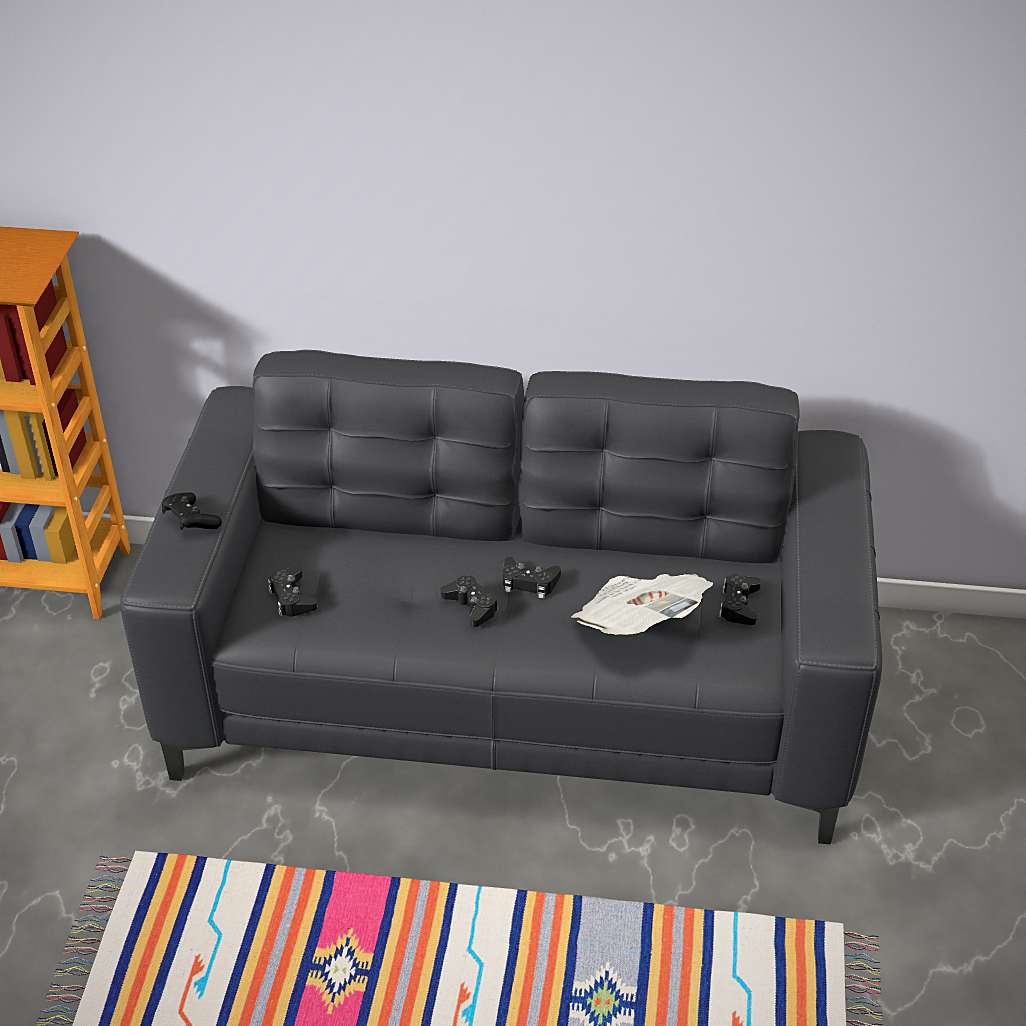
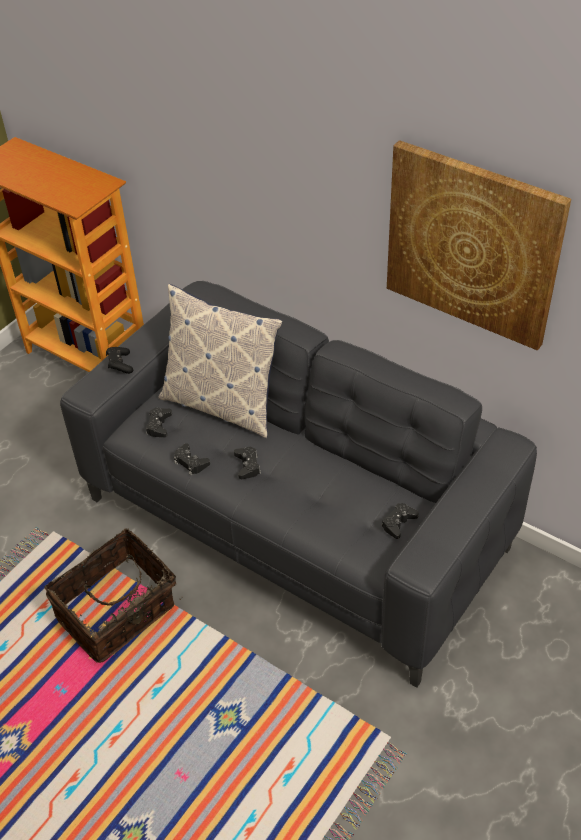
camera: 30 degrees right, 5 degrees up
(330, 929) = (118, 614): none -> basket
(367, 537) = (222, 404): none -> pillow
(529, 582) = (289, 463): black game controller -> black game controller (191, 462)
(638, 625) = (331, 513): newspaper -> none
(742, 156) = (472, 244): none -> picture

